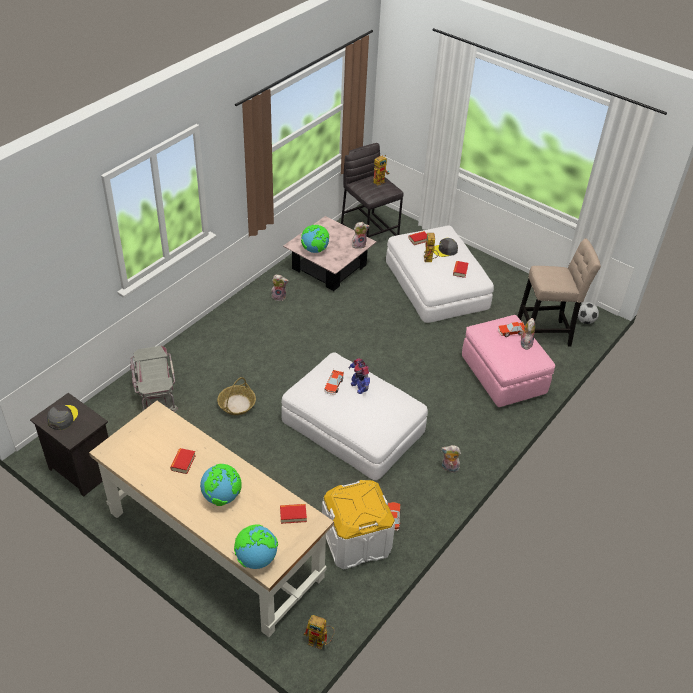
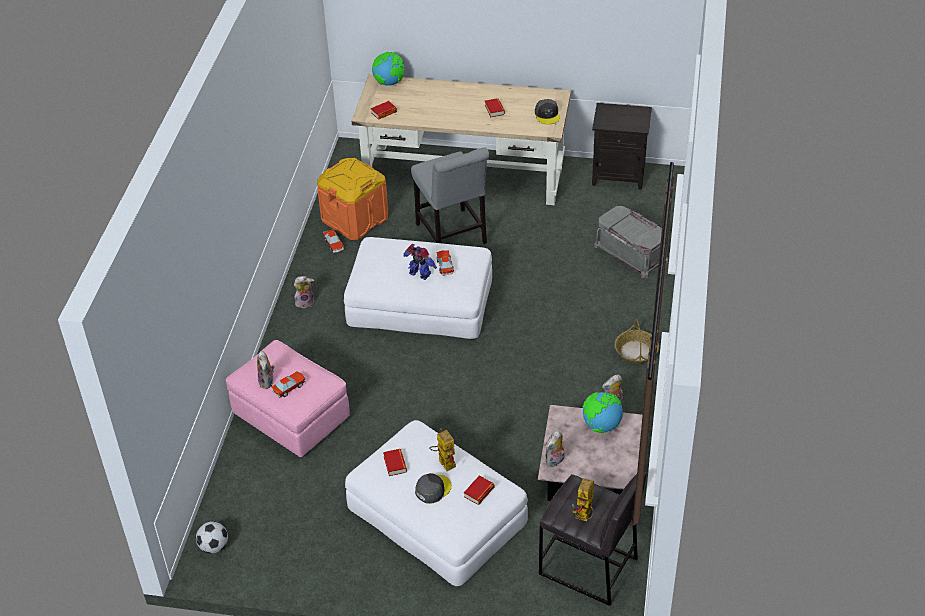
camera: 155 degrees right, 0 degrees up
(62, 418) = (628, 116): grey cap -> grey cap (547, 115)
(222, 497) = (445, 103): globe -> none
(237, 404) = (545, 273): basket -> basket (636, 352)
(281, 475) = (452, 236): none -> grey chair
(320, 642) = (340, 156): toy robot -> none
(356, 540) = (355, 218): white storage box -> orange storage box
(546, 334) = (259, 501): beige stool -> none

